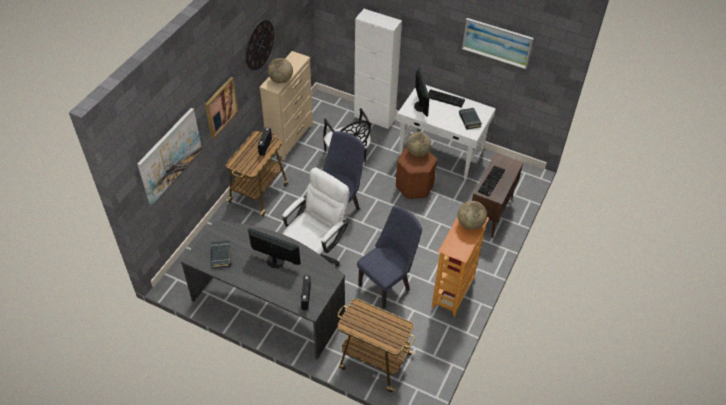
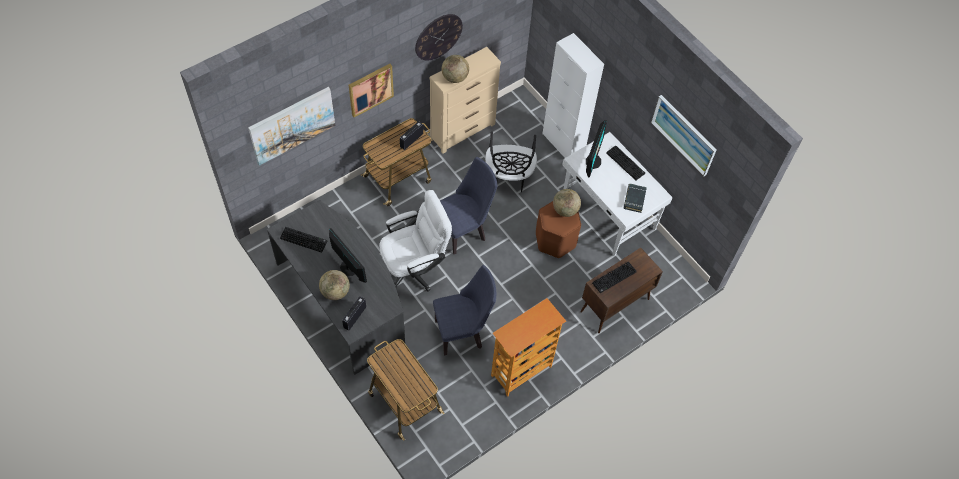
camera: 25 degrees right, 10 degrees up
(221, 255) = (304, 239): black book -> keyboard
(470, 224) = (542, 319): globe -> globe (335, 292)

